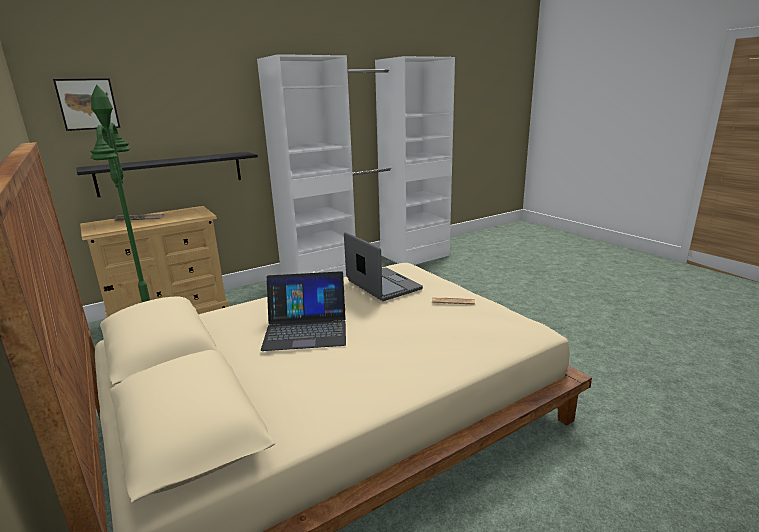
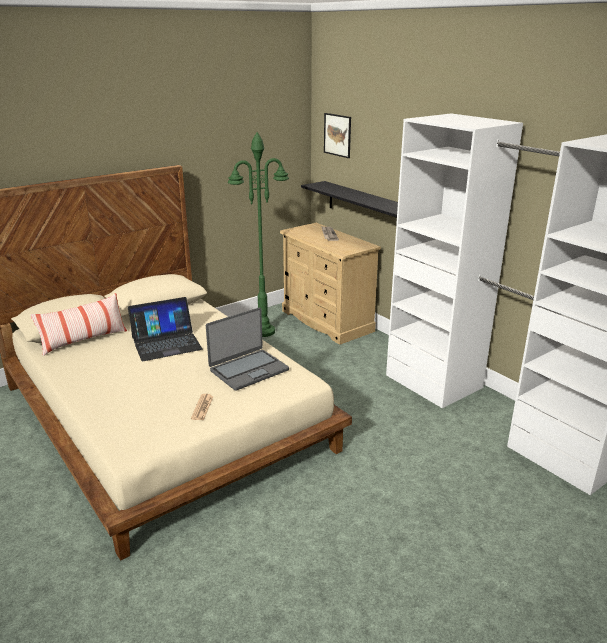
camera: 85 degrees right, 5 degrees up
(259, 403) = (84, 340): none -> pillow
(306, 329) = (166, 343): laptop -> laptop turned 105 degrees counterclockwise

